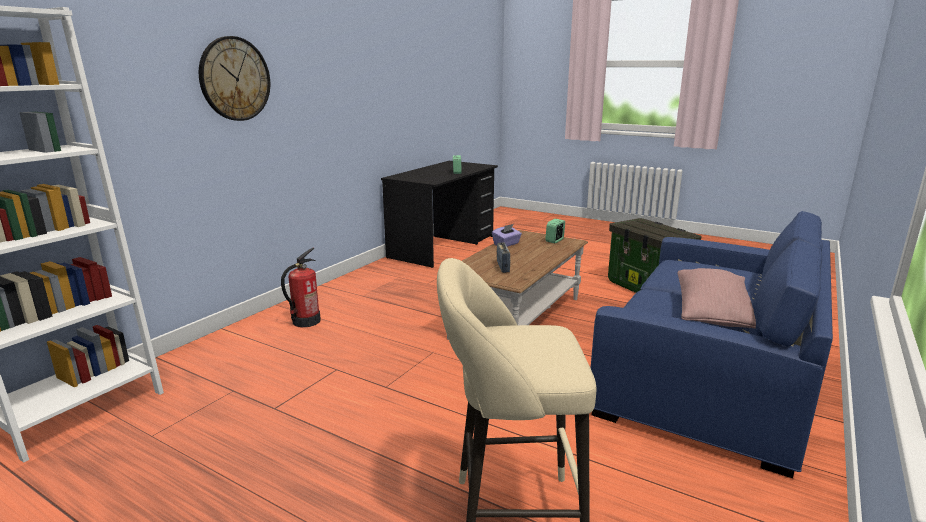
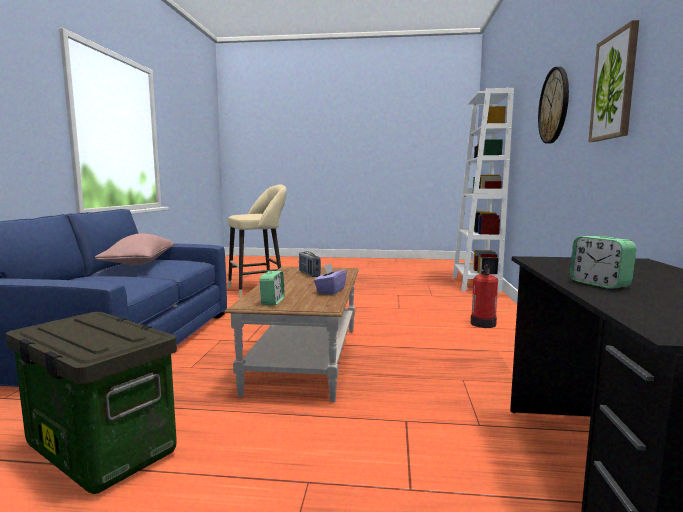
camera: 155 degrees right, 10 degrees down
(332, 83) = (614, 86): none -> picture

